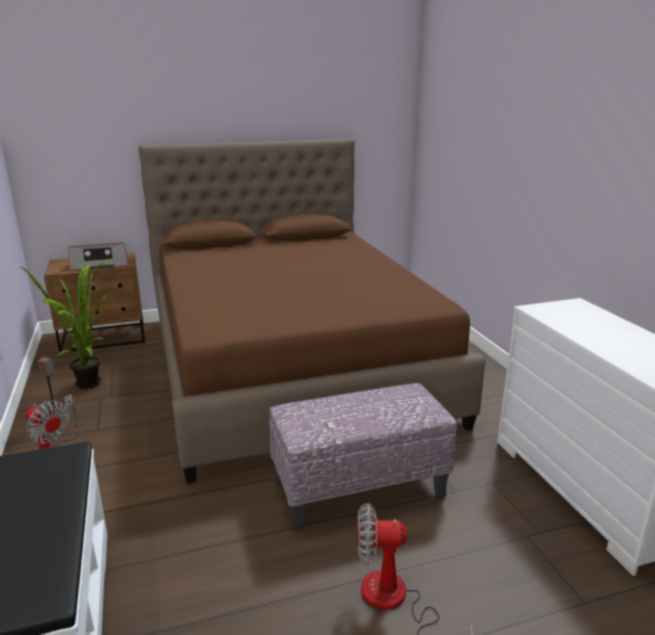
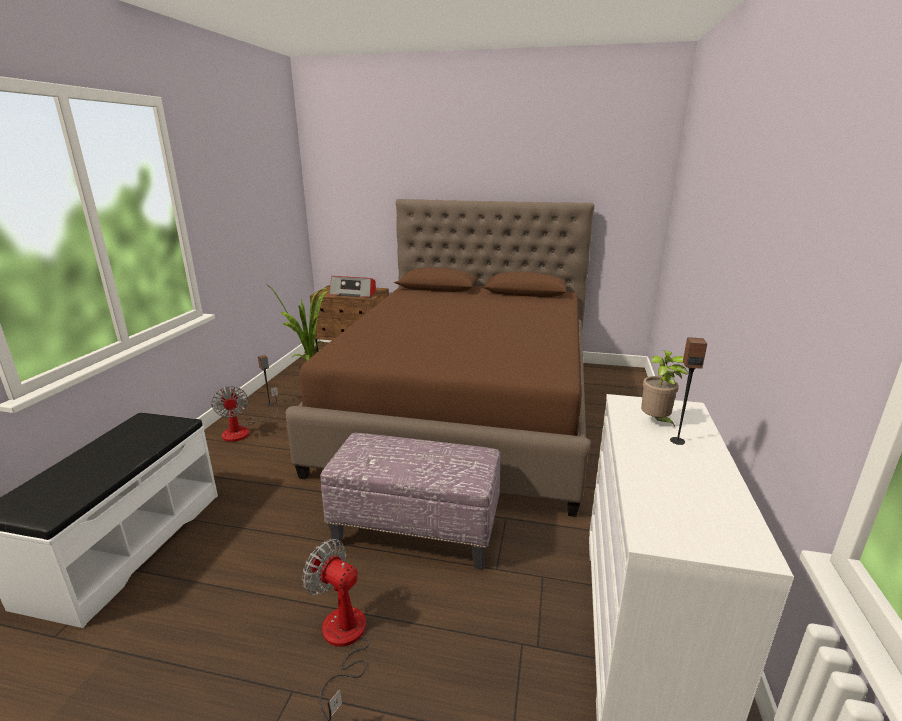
camera: 30 degrees right, 0 degrees up
(574, 318) = (656, 422): none -> potted plant
(604, 327) = (677, 441): none -> speaker

